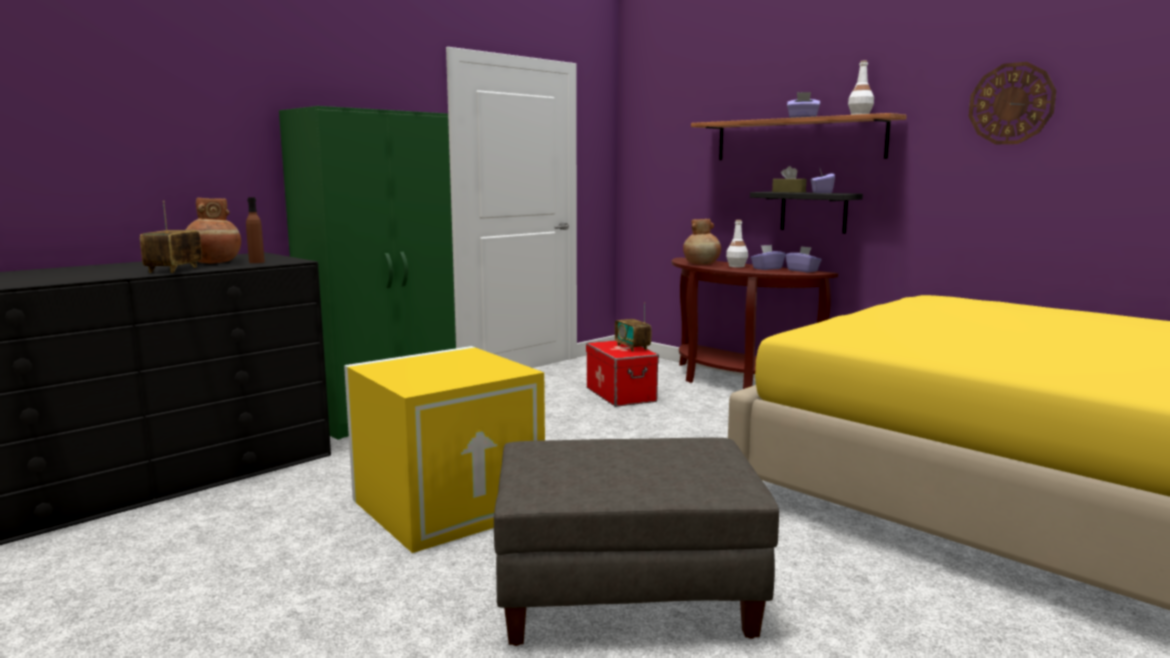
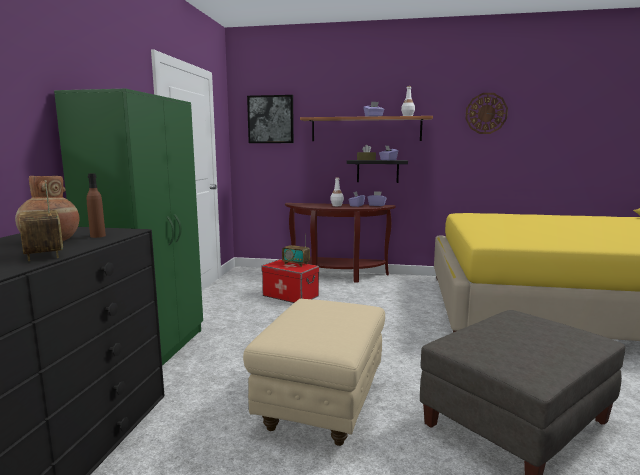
camera: 35 degrees left, 0 degrees up
(448, 504) = (321, 404): yellow storage box -> beige ottoman
(667, 127) = (271, 119): none -> picture
(702, 264) = (314, 206): brown vase -> none

